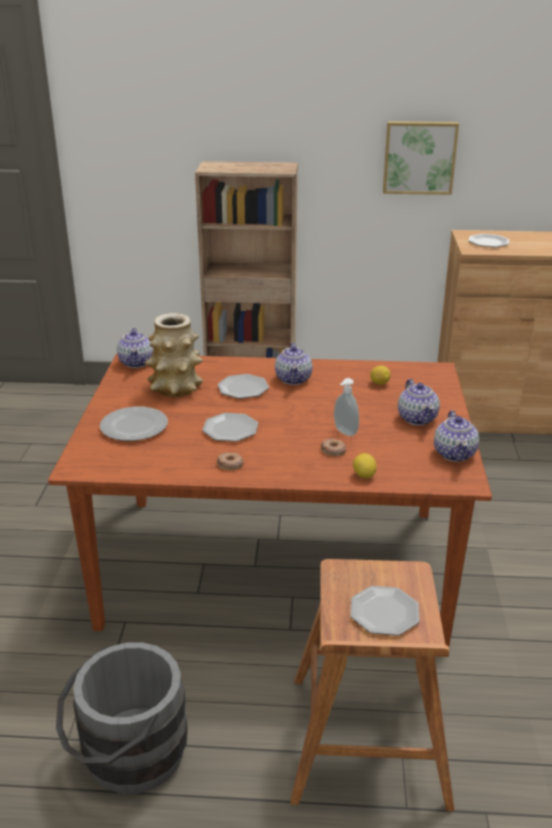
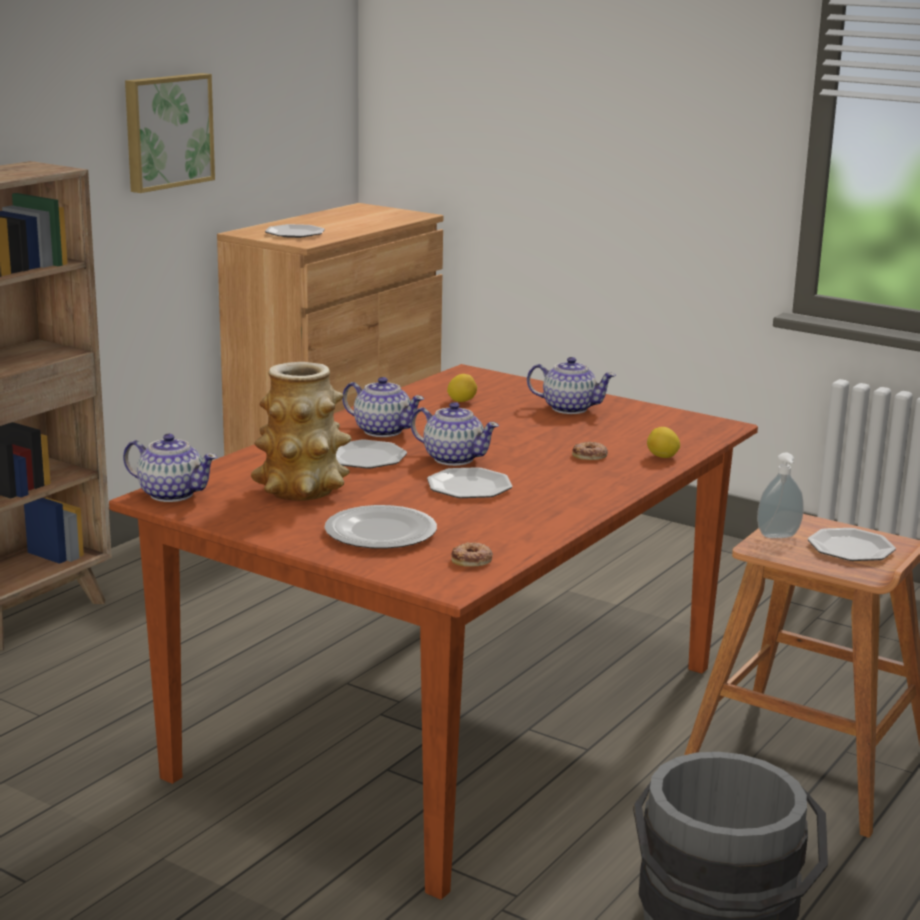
camera: 60 degrees left, 10 degrees down
(230, 464) = (557, 505): donut -> donut (472, 560)
(344, 432) = (556, 442): soap dispenser -> soap dispenser (779, 537)
(455, 453) = (664, 415): teapot -> teapot (453, 458)

